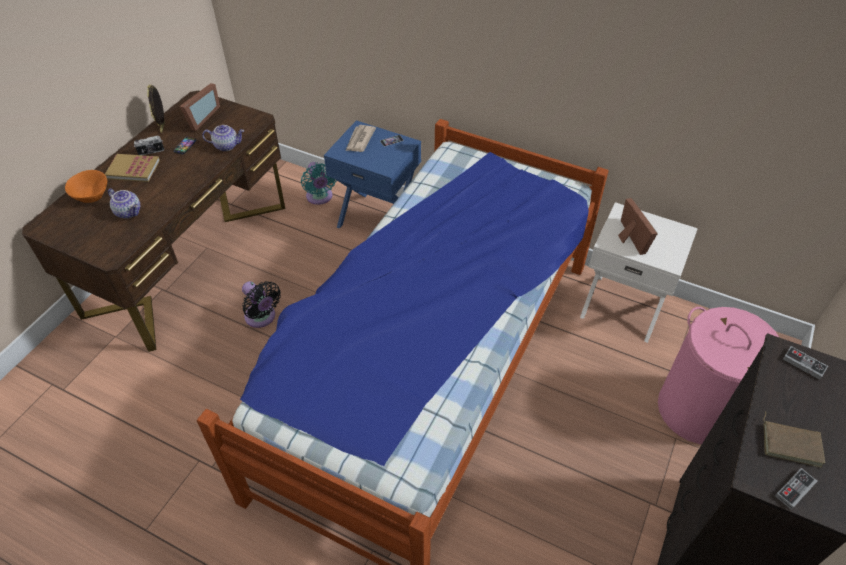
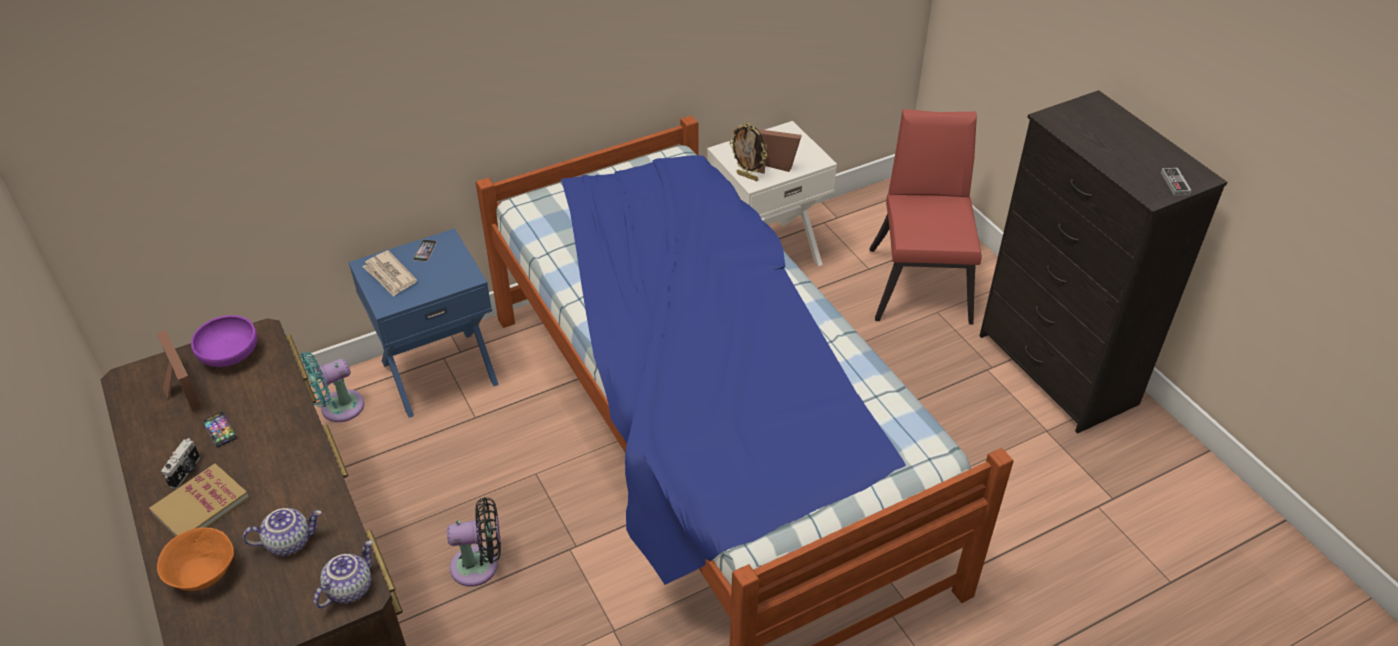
camera: 55 degrees left, 5 degrees down
(163, 127) = (146, 438): picture frame -> picture frame (748, 176)
(227, 145) = (274, 387): teapot -> teapot (349, 588)
(237, 118) = (230, 354): none -> purple bowl
(320, 197) = (337, 408): turquoise fan -> turquoise fan turned 135 degrees clockwise
(698, 410) = (921, 279): pink laundry basket -> red chair
(791, 443) = (1136, 162): brown book -> none
(804, 364) = (1071, 115): game controller -> none

